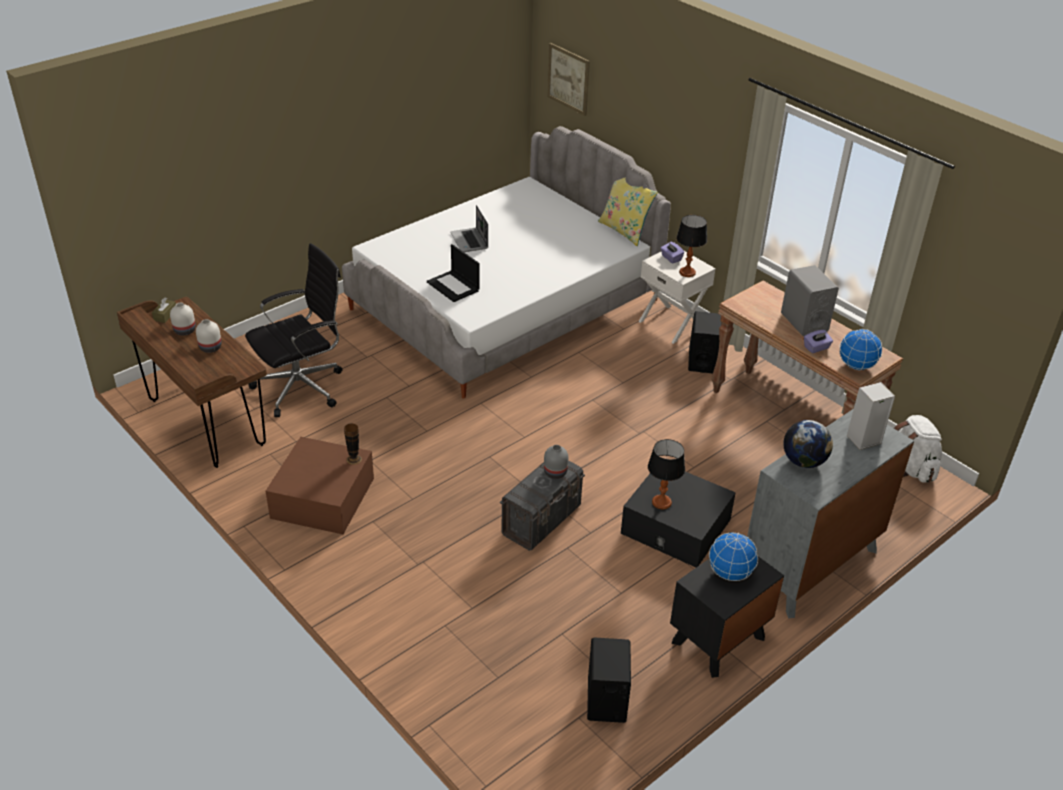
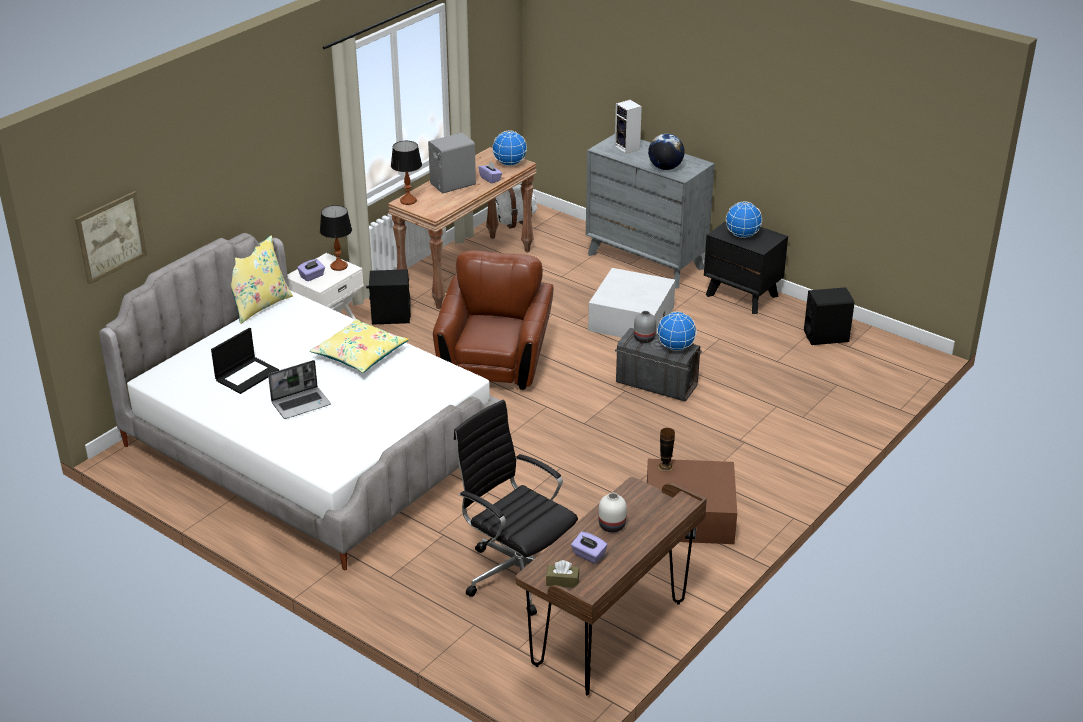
camera: 100 degrees left, 5 degrees down
(184, 331) = (588, 555): white vase -> purple tissue box
(454, 286) = (404, 400): laptop -> laptop (247, 375)
(531, 492) = (675, 347): none -> globe
(532, 271) = (360, 354): none -> yellow pillow
(606, 415) = (495, 363): none -> brown armchair
(661, 503) = (641, 298): table lamp -> table lamp (408, 201)
(676, 526) = (631, 319): black storage box -> white storage box

